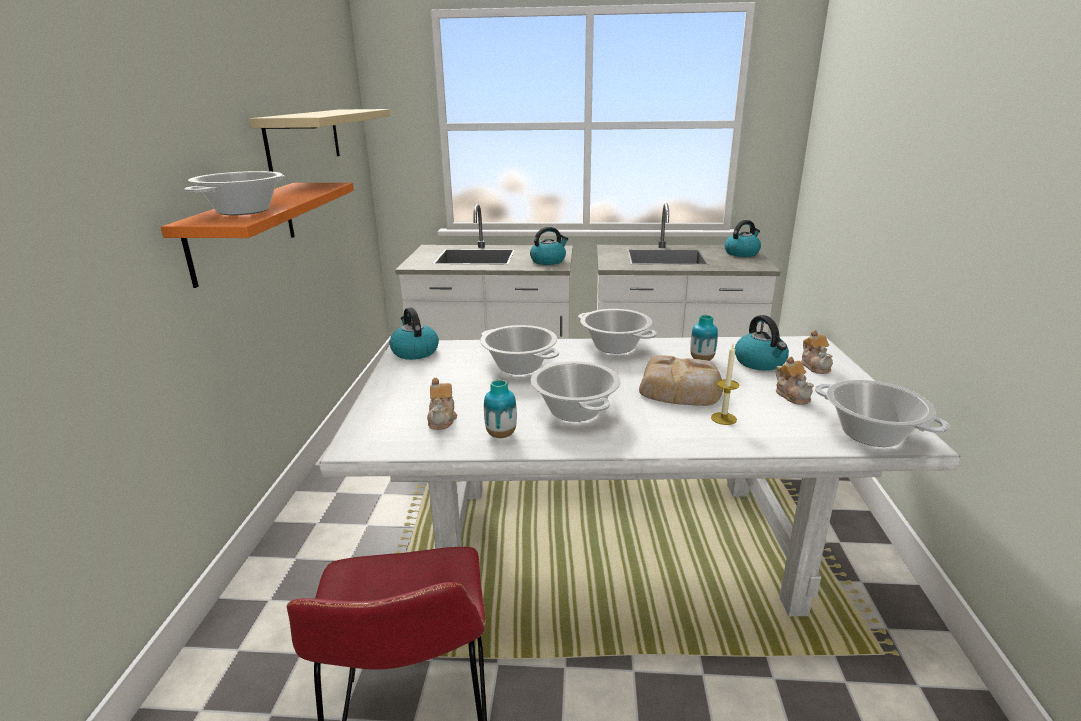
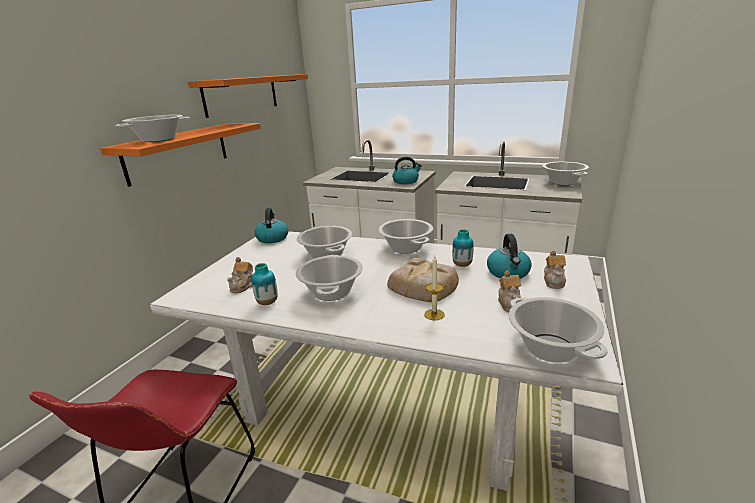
camera: 20 degrees right, 0 degrees up
(304, 139) = (241, 95): beige shelf -> orange shelf
(741, 253) = (562, 182): kettle -> cooking pot

